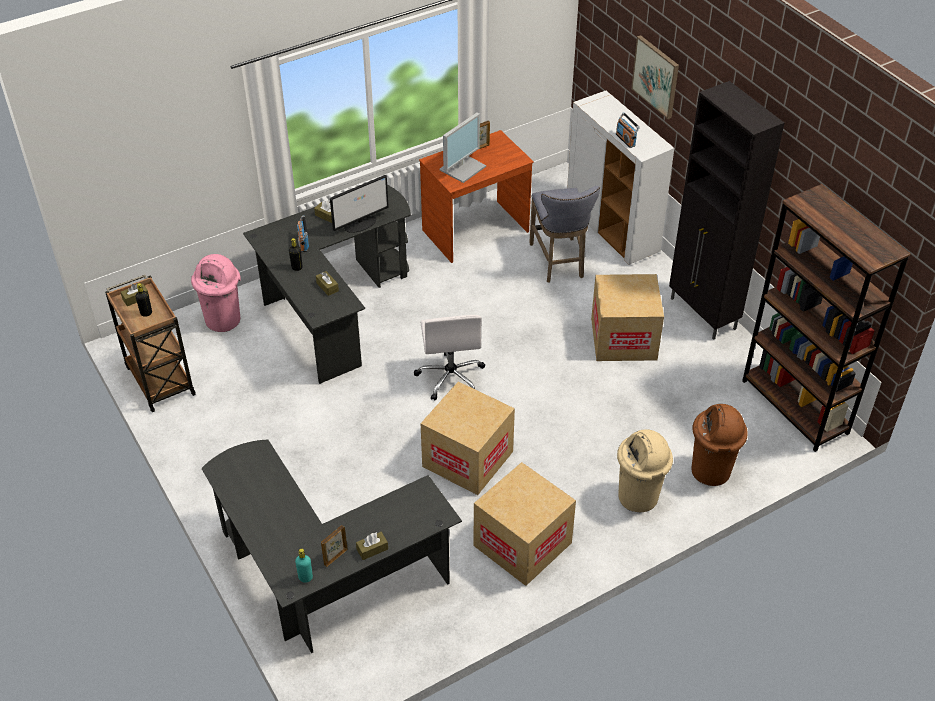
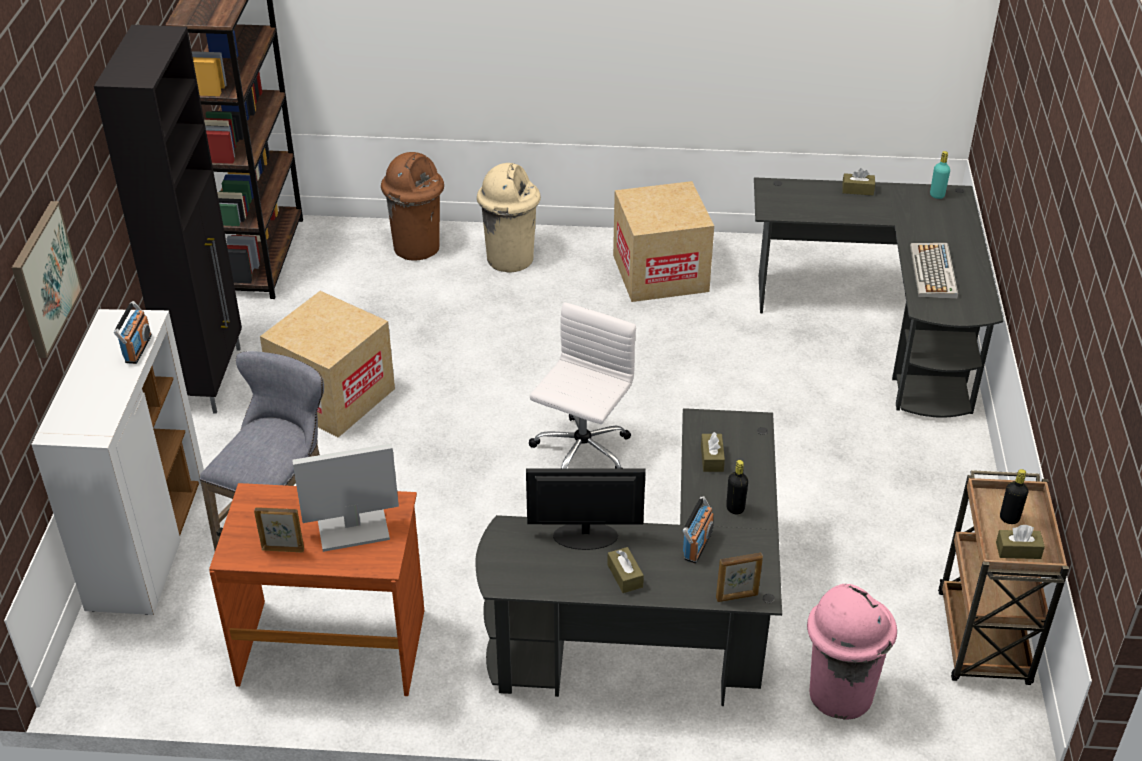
camera: 145 degrees left, 5 degrees down
(269, 488) = (934, 272): none -> keyboard
(335, 557) = (898, 198): picture frame -> picture frame (737, 597)
(467, 459) = (645, 361): cardboard box -> none

